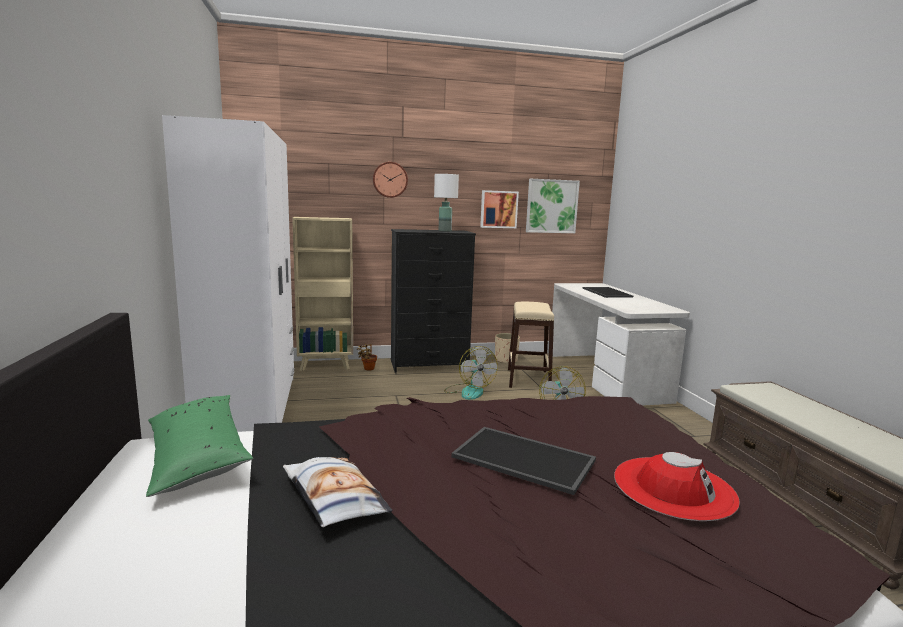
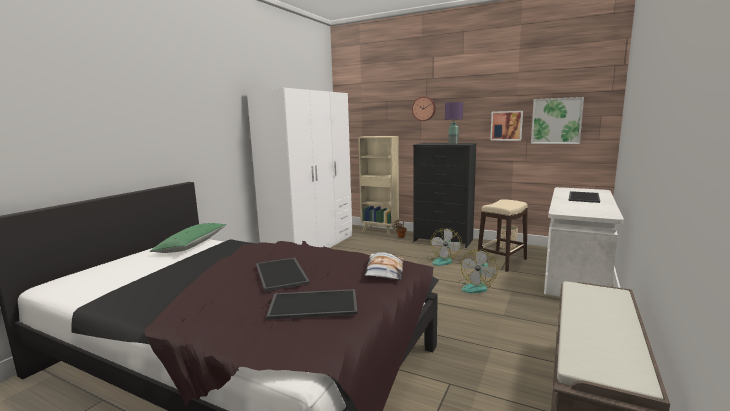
camera: 40 degrees right, 0 degrees up
(333, 498) = (197, 268): pillow -> pillow (384, 271)
(445, 231) = (453, 143): white table lamp -> purple table lamp
(673, 487) = (314, 304): red hat -> tray

